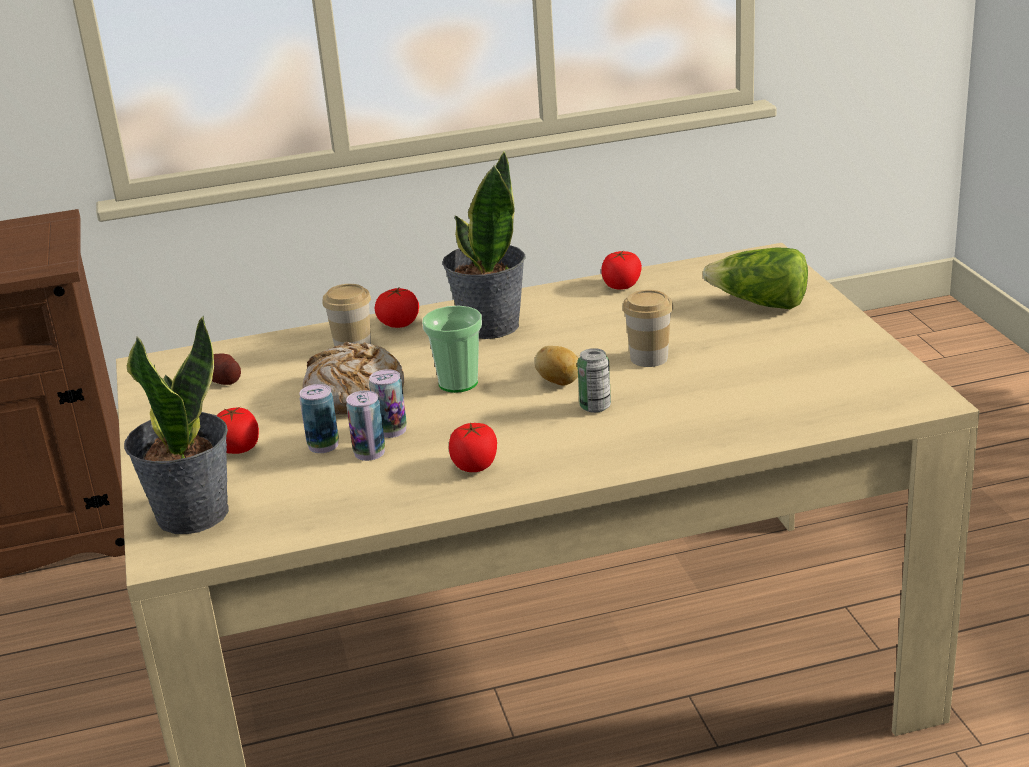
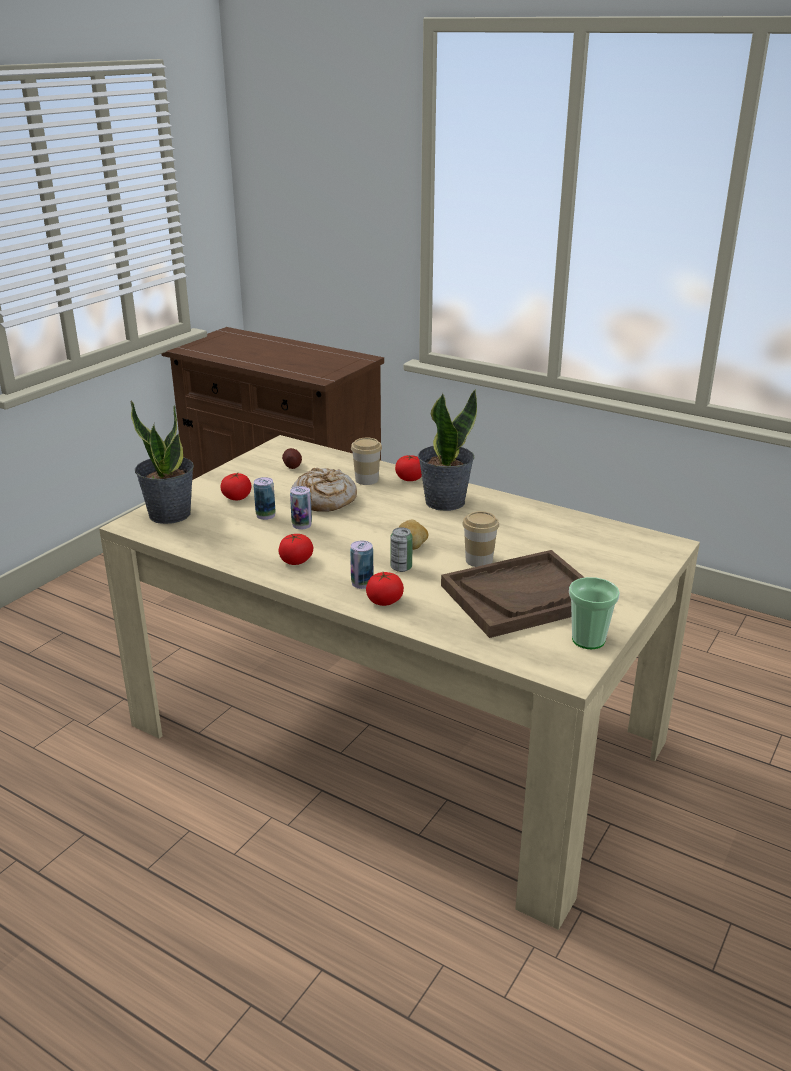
camera: 45 degrees right, 0 degrees up
(369, 452) = (273, 529): can -> can (362, 583)
(458, 383) = (372, 520): cup -> cup (588, 640)
(621, 285) = (552, 516): tomato -> tomato (384, 601)
(755, 365) = (522, 596): none -> brown tray
(760, 304) = (602, 567): lettuce -> none

